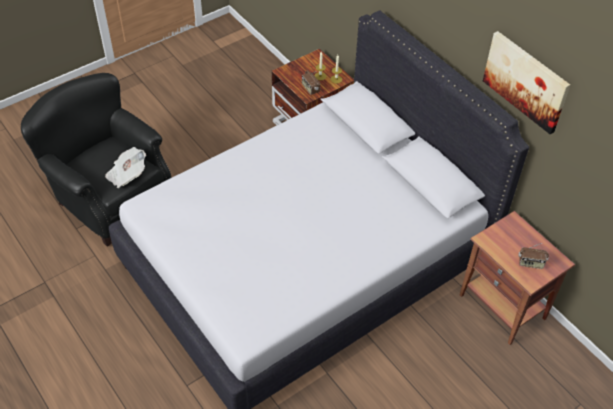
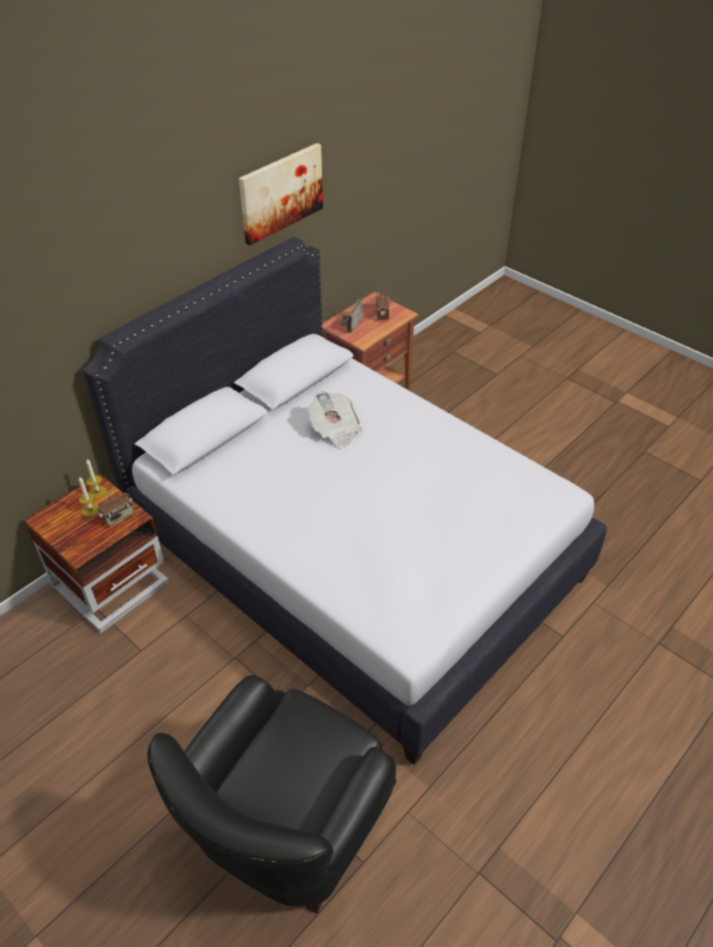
camera: 100 degrees left, 5 degrees down
(127, 175) = (318, 723): newspaper -> newspaper (335, 430)
(515, 234) = (349, 324): none -> radio

